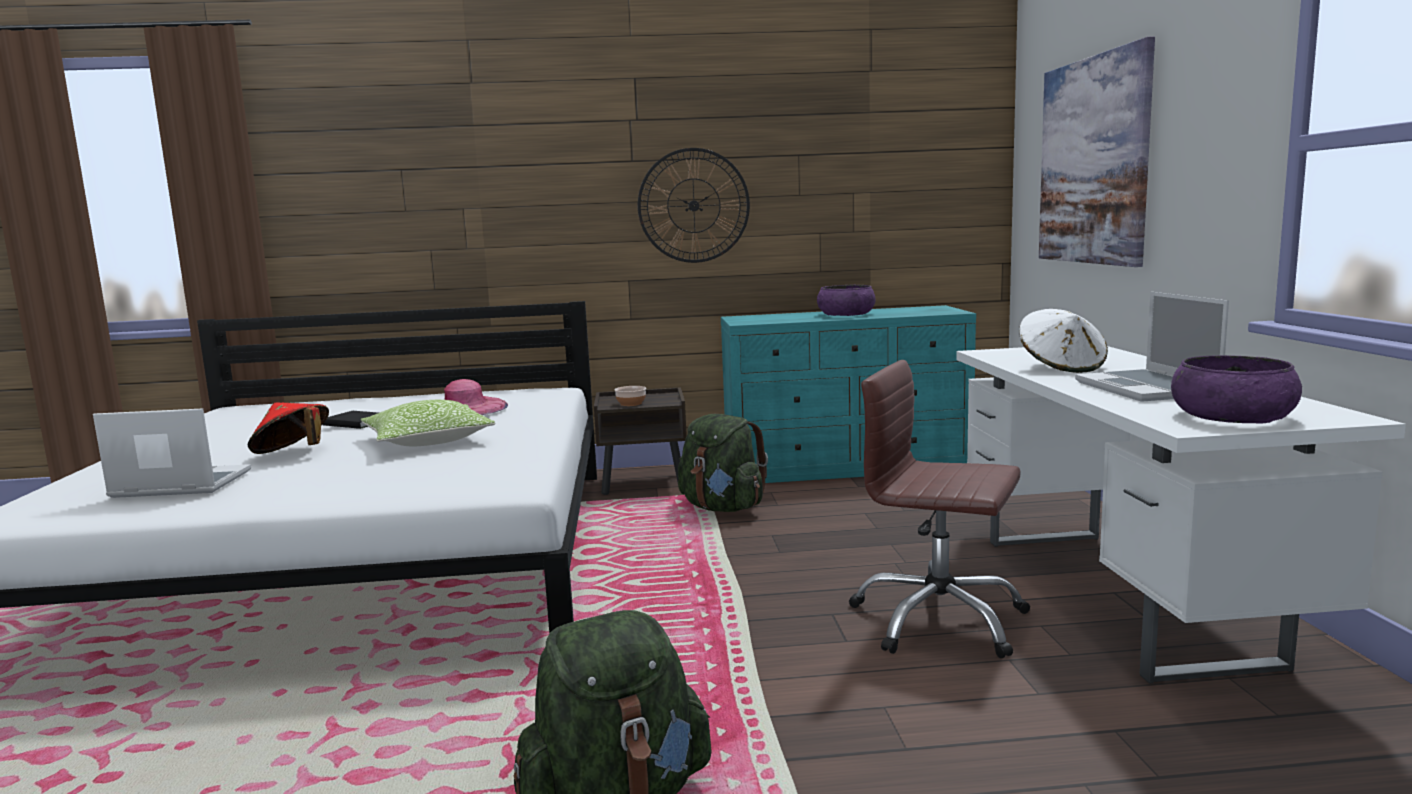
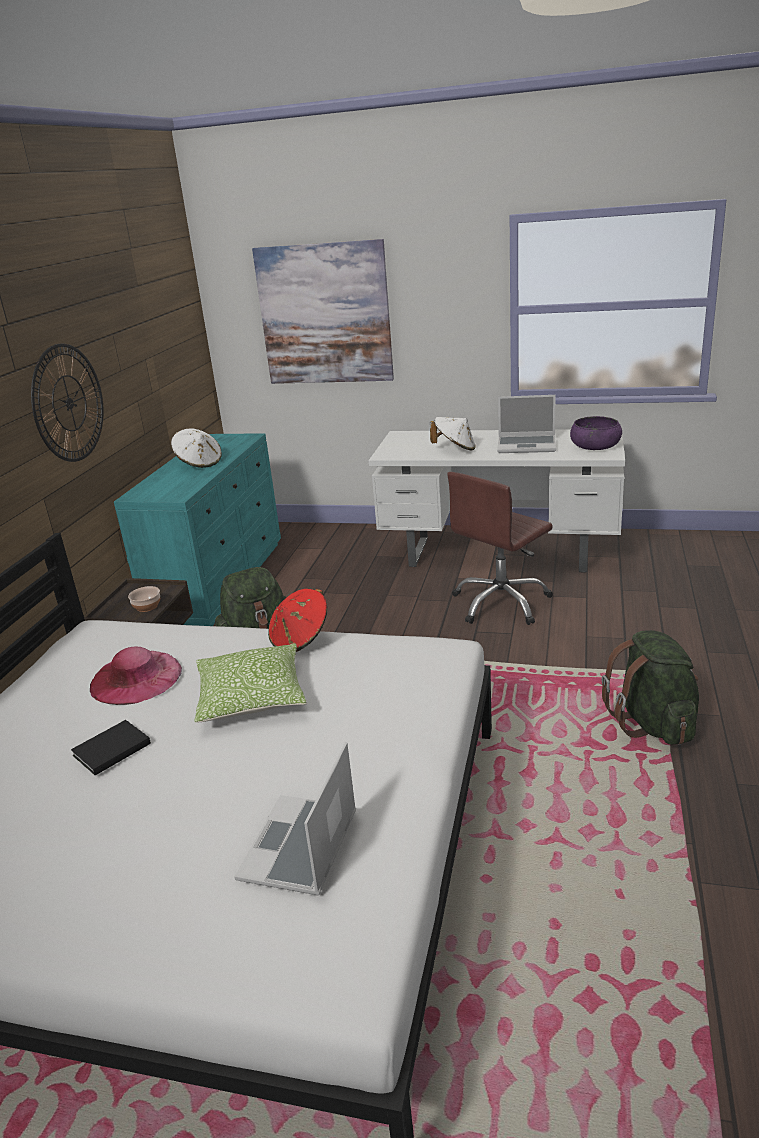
camera: 70 degrees left, 15 degrees up
(293, 454) = (220, 783): red hat -> red hat (300, 639)
(846, 314) = (199, 463): purple bowl -> white hat

